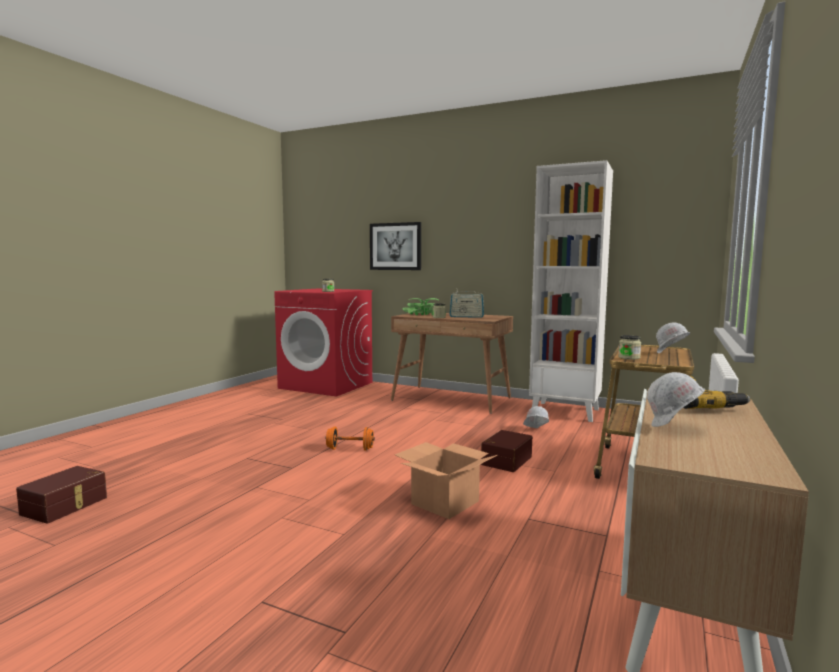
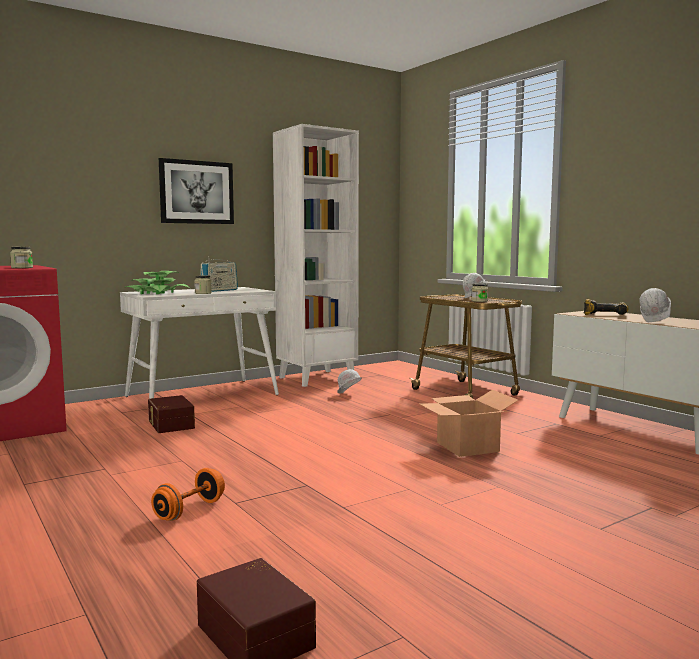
camera: 60 degrees left, 0 degrees up
(350, 449) = (288, 454): orange dumbbell -> orange dumbbell (189, 510)
(395, 246) = (72, 199): picture -> picture (196, 192)
(452, 399) = (202, 395): brown desk -> white desk
(505, 460) = (402, 415): brown storage box -> brown storage box (170, 424)

